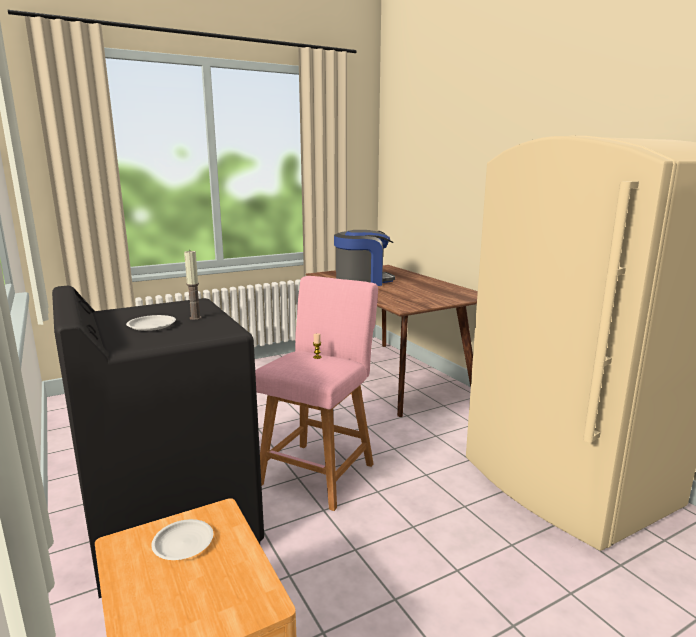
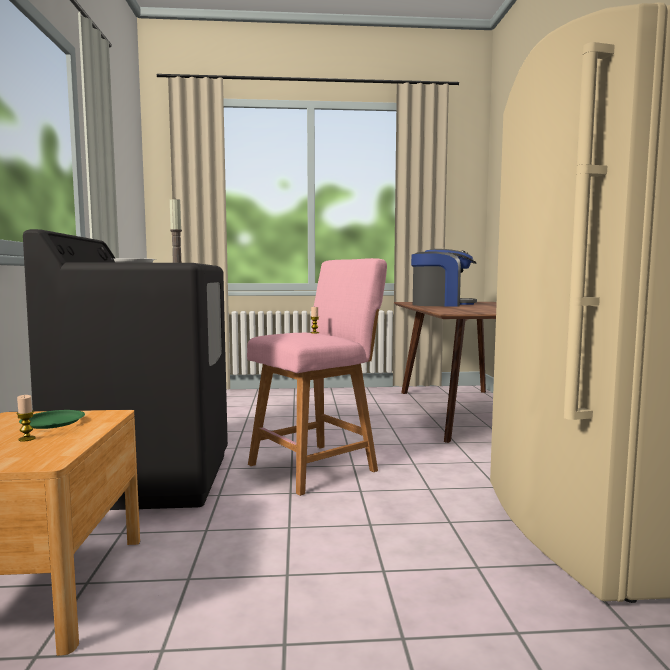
camera: 25 degrees right, 10 degrees down
(183, 544) = (52, 423): white plate -> green plate
(196, 577) = (27, 439): none -> candle

